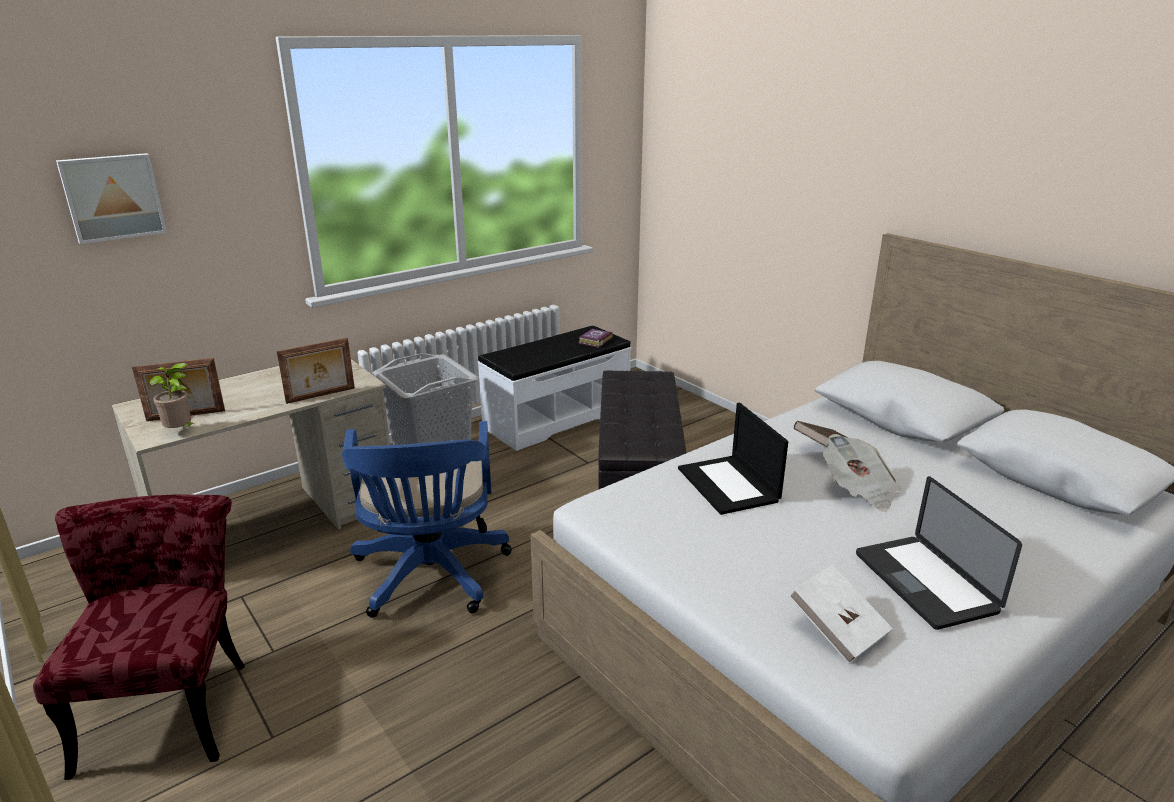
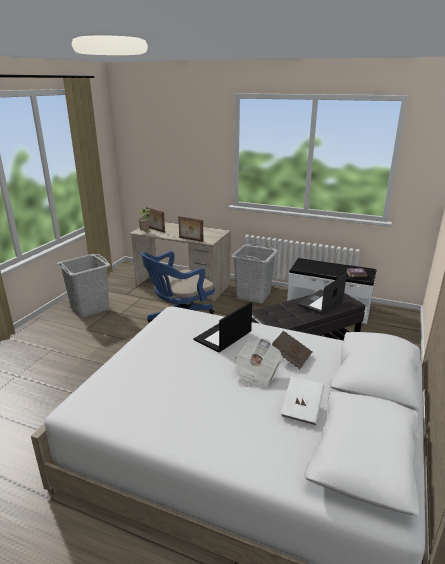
camera: 60 degrees right, 0 degrees up
(113, 197) = (171, 149): picture -> none
(171, 702) = (90, 308): red chair -> grey laundry basket
(837, 629) = (122, 387): white book -> white book (302, 409)
(924, 583) = (178, 408): laptop -> laptop (321, 302)

